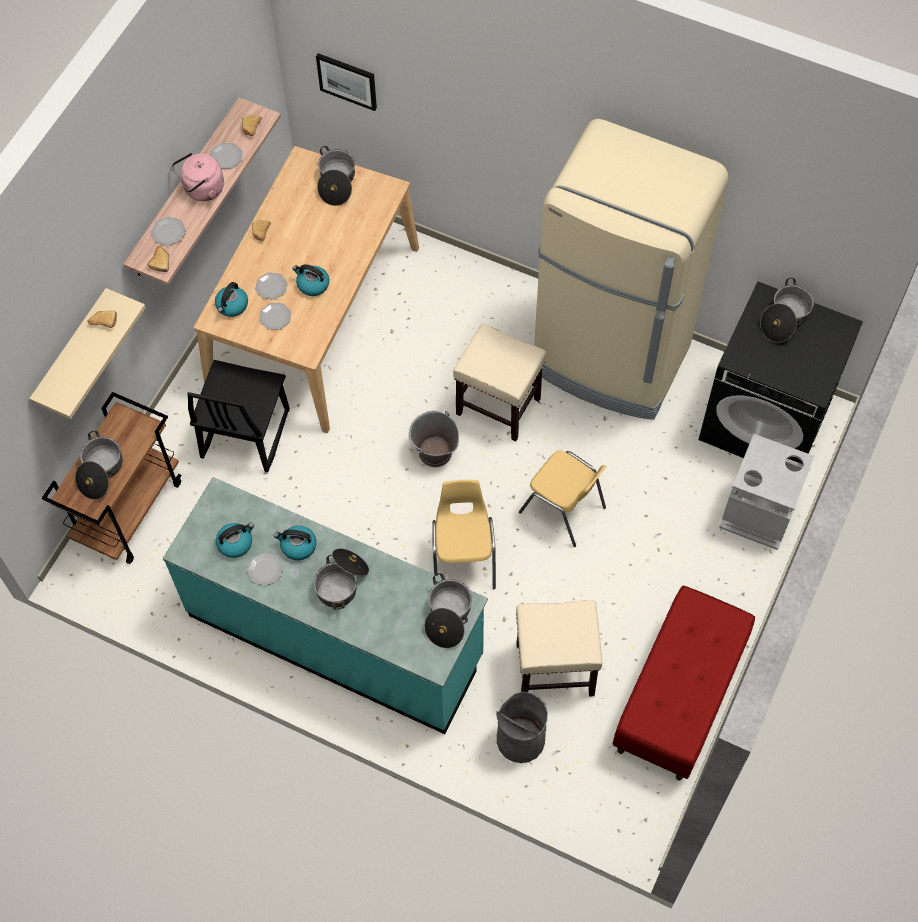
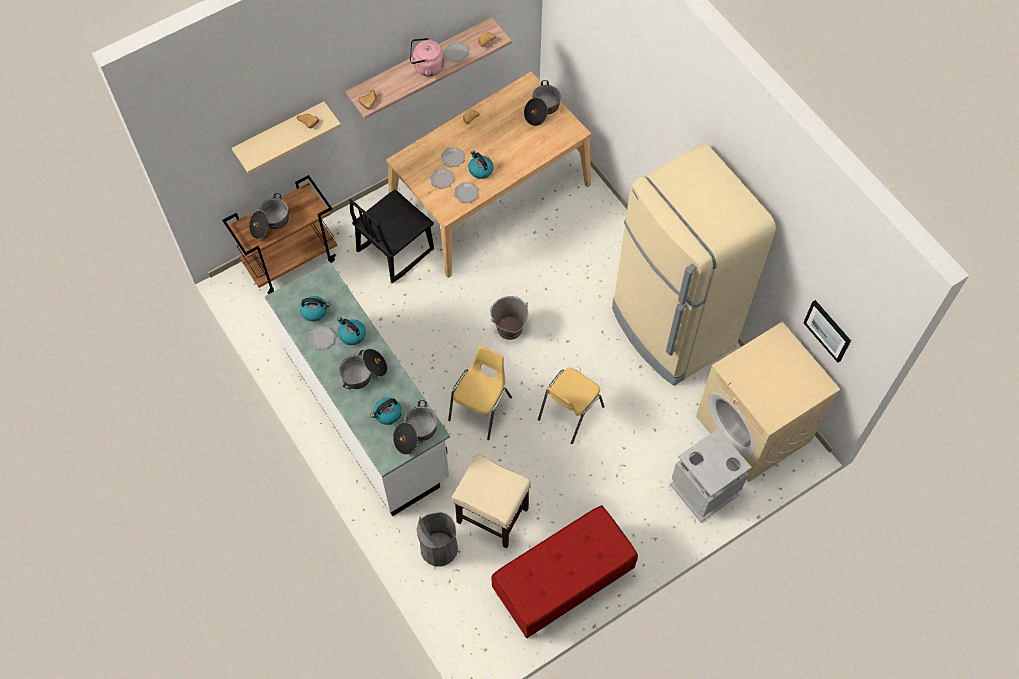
camera: 30 degrees right, 0 degrees up
(168, 232) = (387, 84): plate -> plate (466, 193)
(232, 306) = (419, 158): kettle -> kettle (387, 414)
(336, 635) = (366, 412): turquoise counter -> white counter
(347, 80) = (575, 40): picture -> picture (828, 330)
(499, 406) = (573, 320): beige stool -> none
(563, 510) = (569, 413): yellow chair -> yellow chair turned 60 degrees clockwise
(766, 420) = (754, 429): black washing machine -> beige washing machine
(784, 319) = (783, 357): cooking pot -> none

